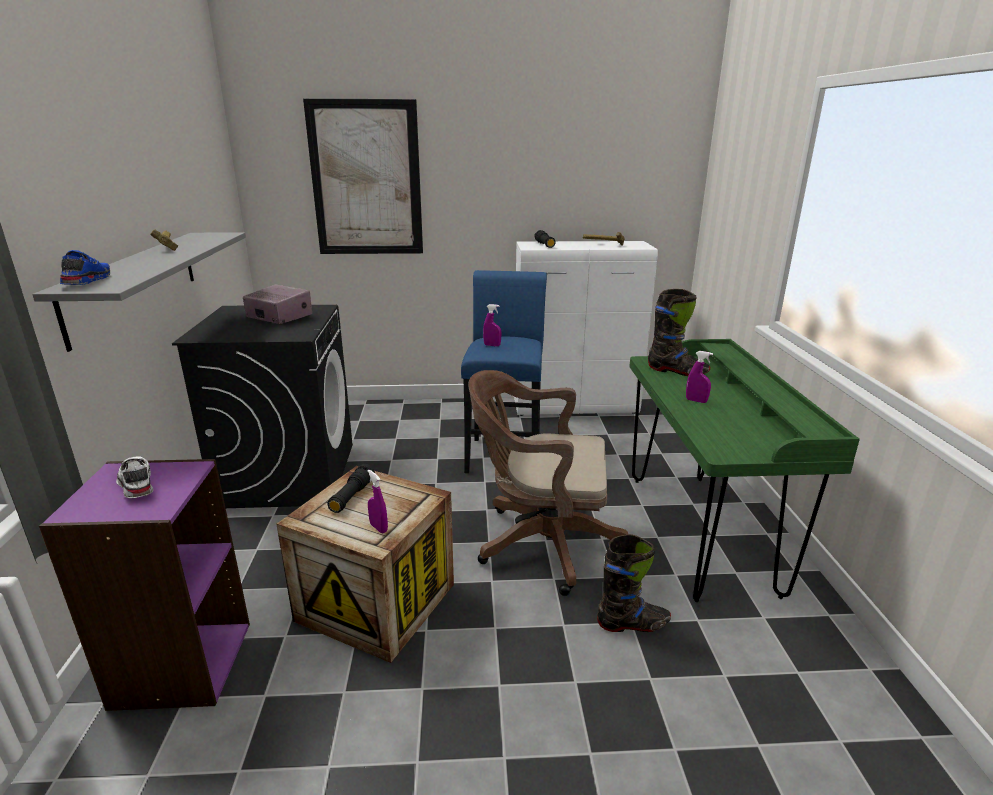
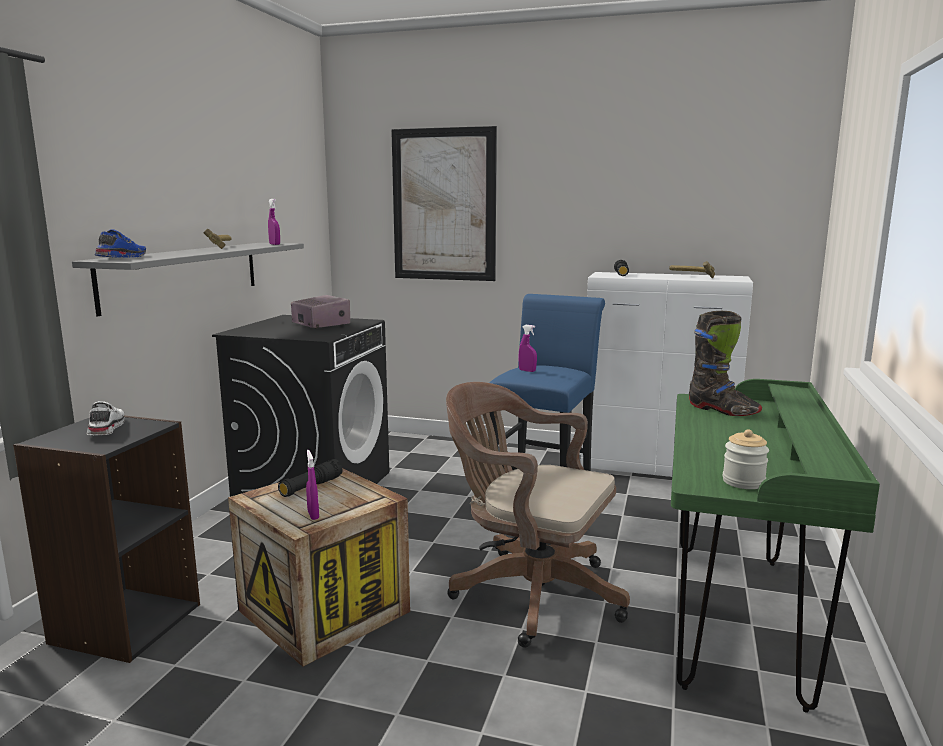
camera: 20 degrees right, 10 degrees down
(181, 664) = (125, 623): purple bookcase -> black bookcase
(633, 624) = (587, 693): black boot -> none
(696, 401) = (717, 437): purple spray bottle -> purple spray bottle (274, 244)
(749, 444) = (743, 482): none -> jar

